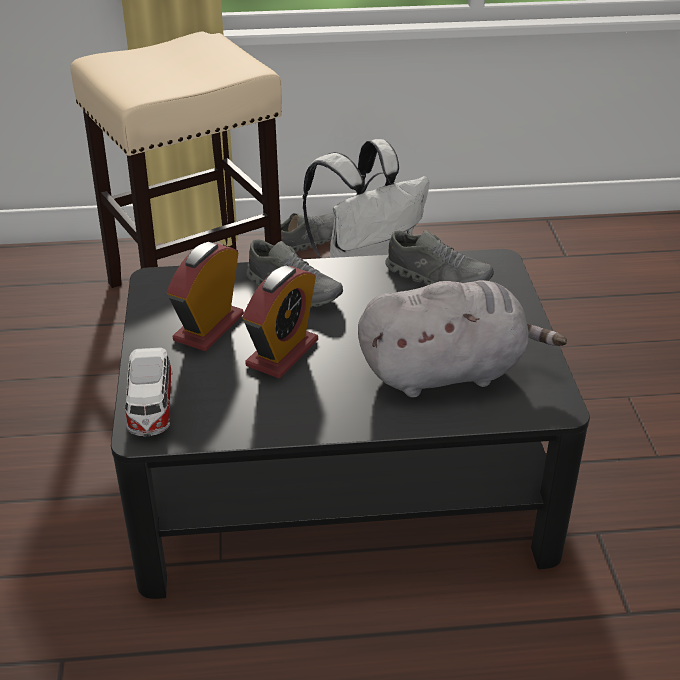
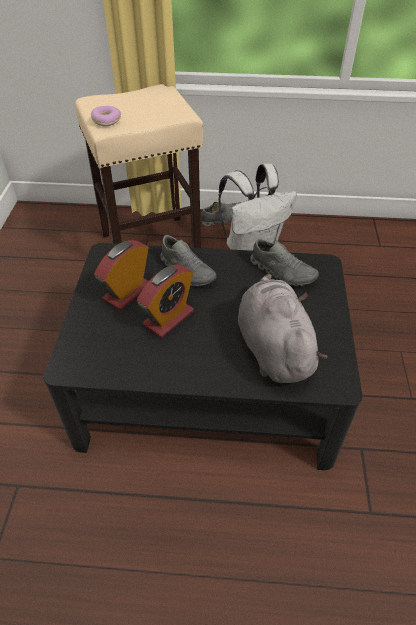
camera: 10 degrees right, 10 degrees up
(134, 85) = (106, 121): none -> donut
(151, 408) = (75, 349): toy car -> none
(448, 371) = (273, 347): grey plush toy -> grey plush toy turned 105 degrees counterclockwise

